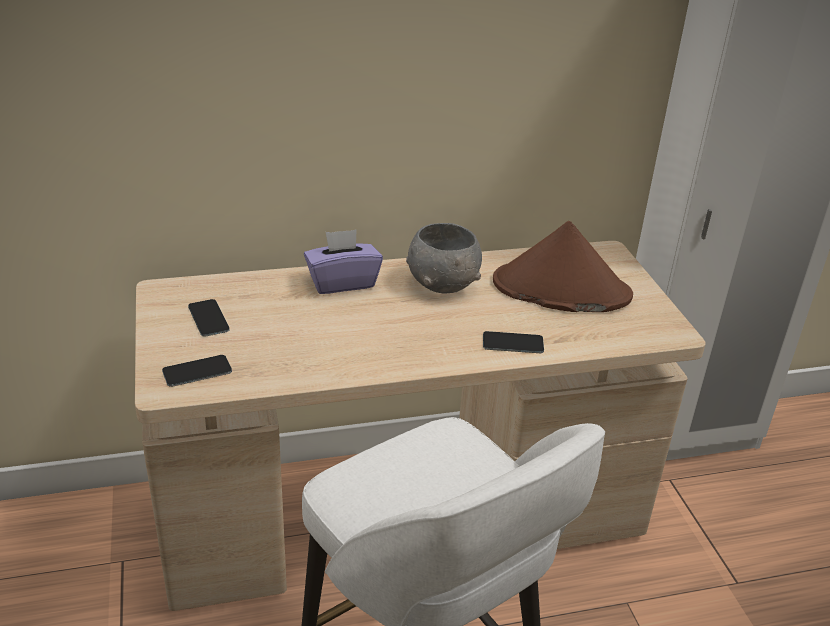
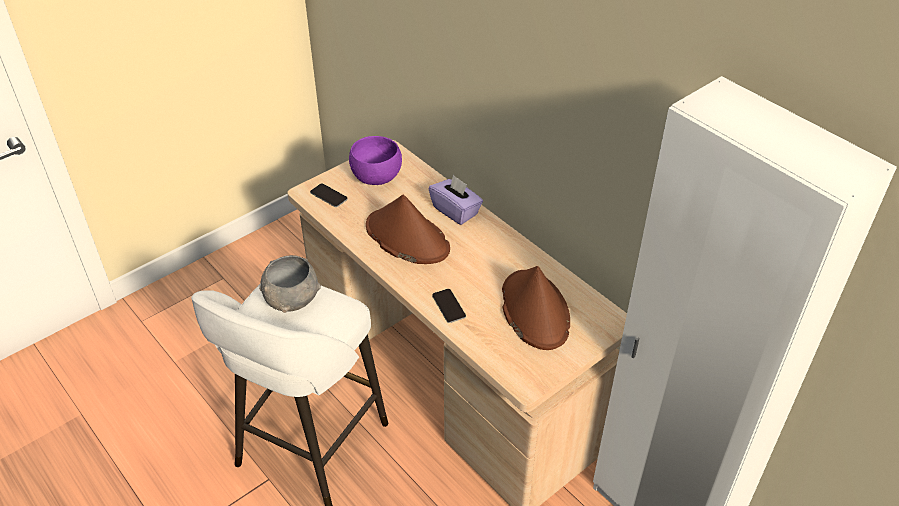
camera: 65 degrees right, 10 degrees up
(208, 318) = (377, 178): phone -> purple bowl
(357, 334) = (406, 238): none -> brown hat
(442, 284) = (490, 253): grey bowl -> grey bowl (291, 300)

